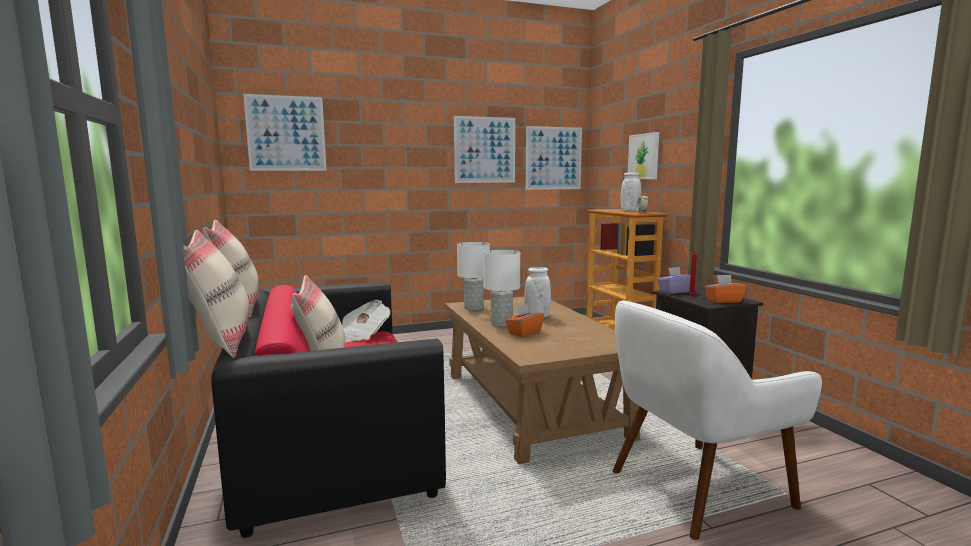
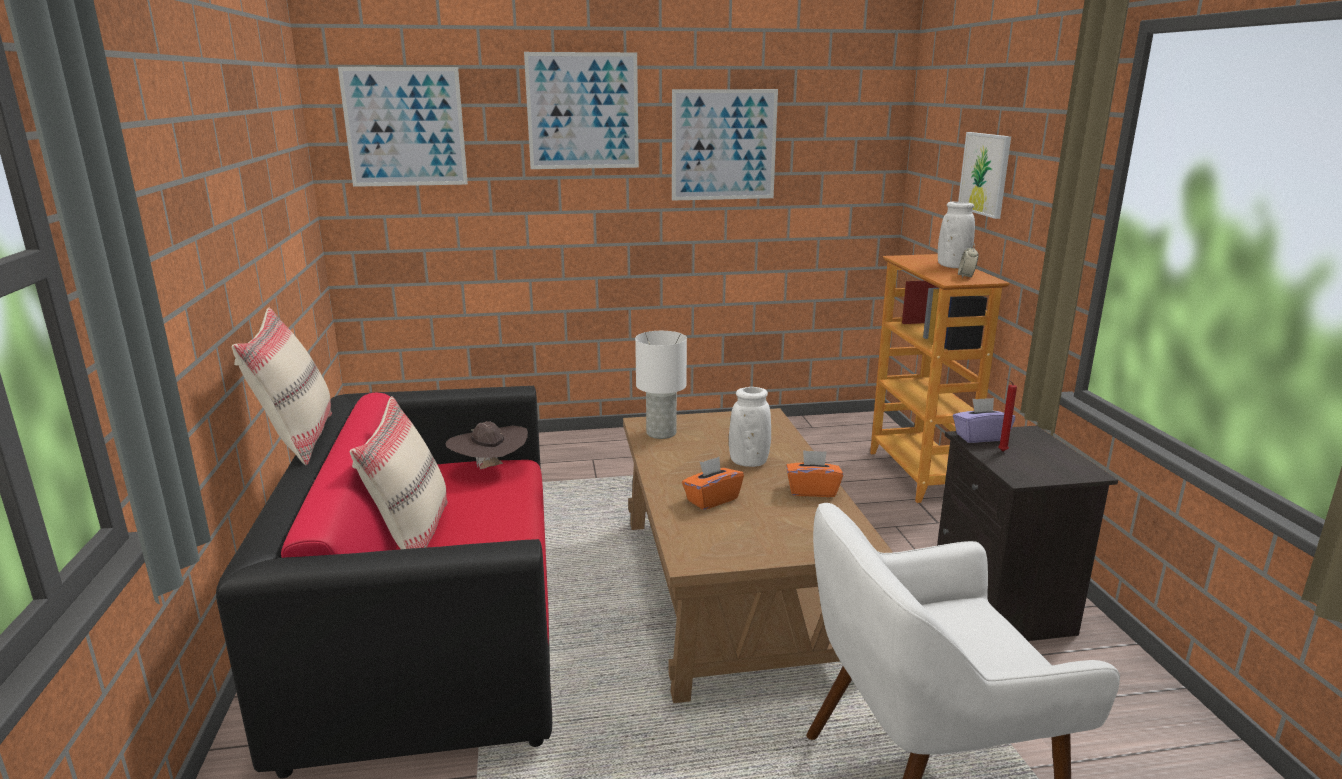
camera: 10 degrees right, 10 degrees up
(220, 341) = (245, 521): beige pillow -> none
(362, 335) = (490, 469): newspaper -> brown hat
(501, 324) = (686, 476): white table lamp -> none
(553, 158) = (843, 156): picture -> picture (583, 111)
(723, 301) = (1050, 470): orange tissue box -> orange tissue box (812, 491)

